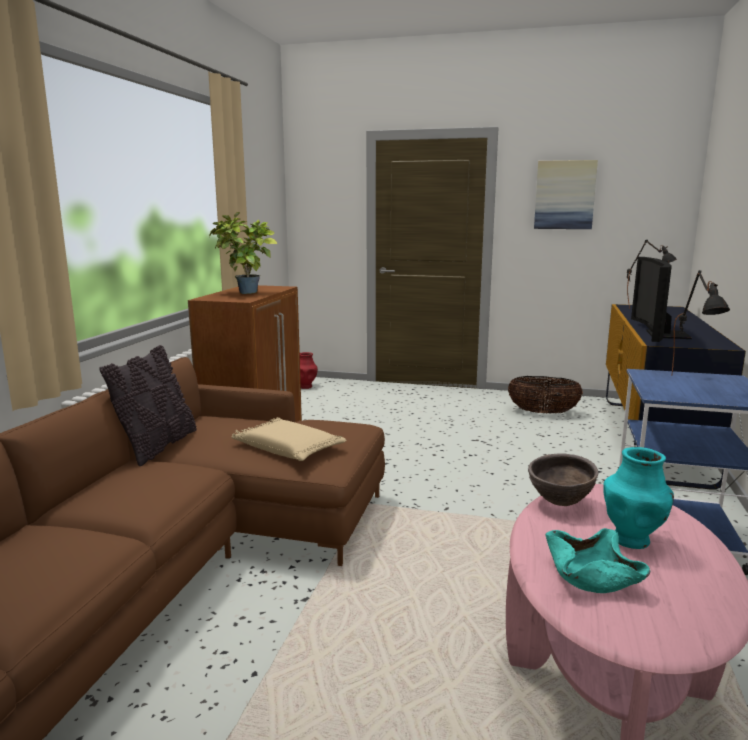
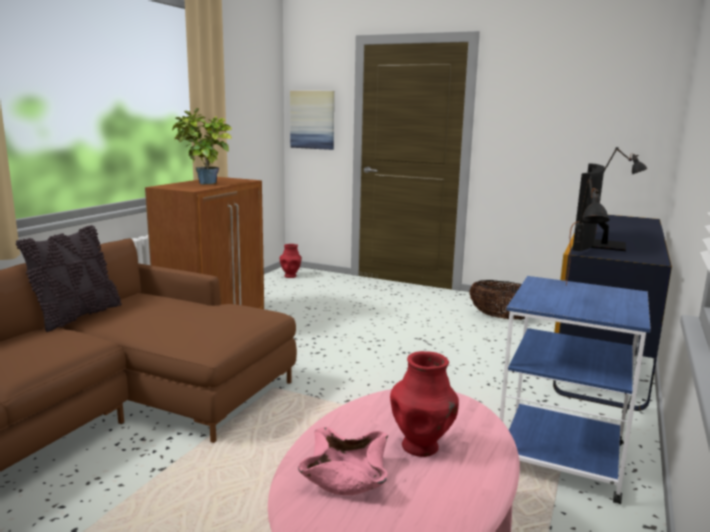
camera: 10 degrees right, 0 degrees up
(288, 446) = (186, 326): beige pillow -> none
(560, 503) = (382, 403): brown bowl -> none
(564, 195) = (543, 100): picture -> picture (312, 120)
(592, 576) = (347, 477): turquoise bowl -> pink bowl
(632, 540) = (421, 447): turquoise vase -> red vase

